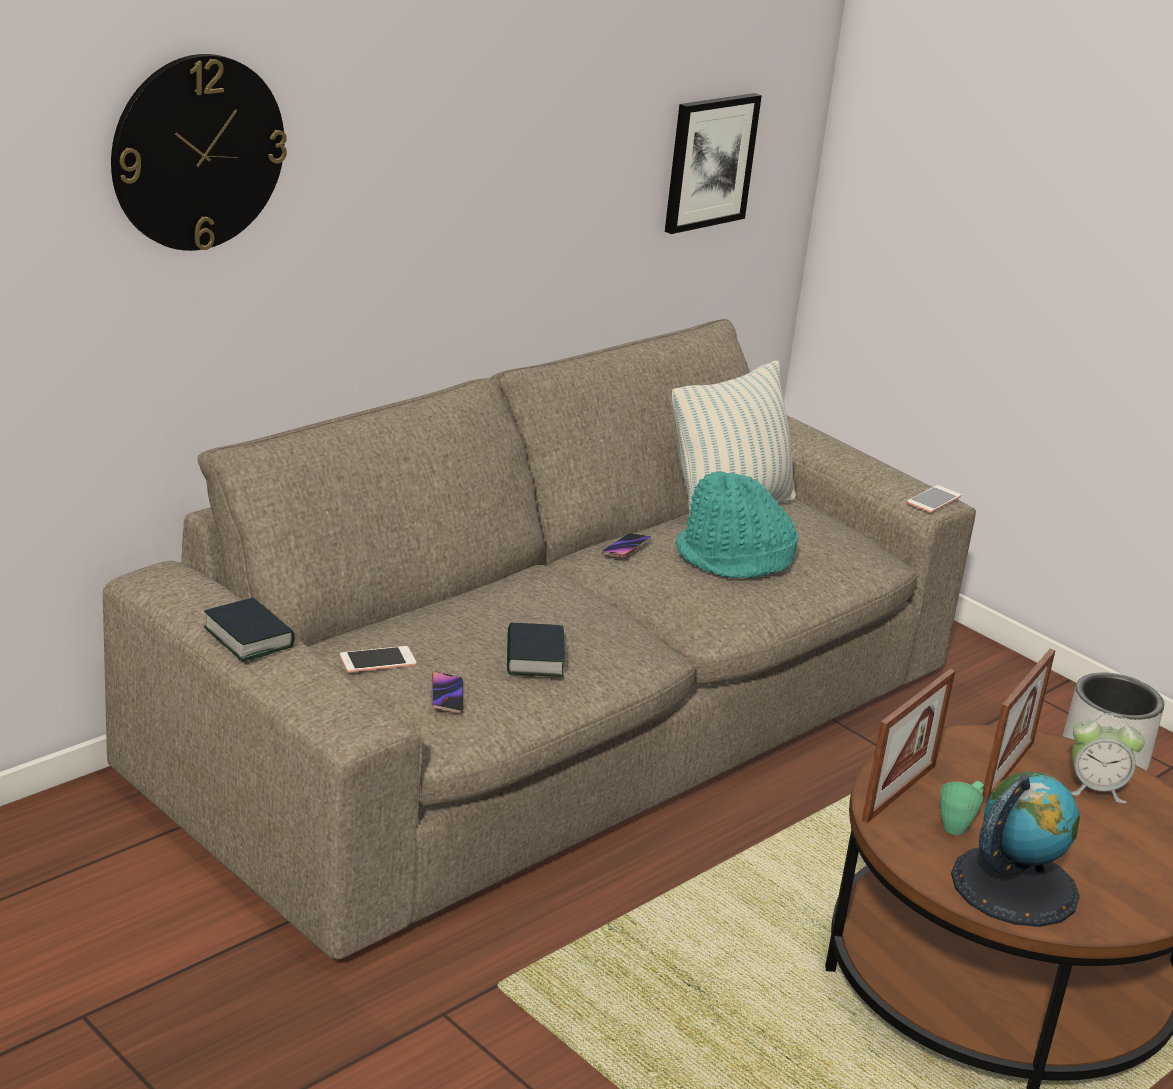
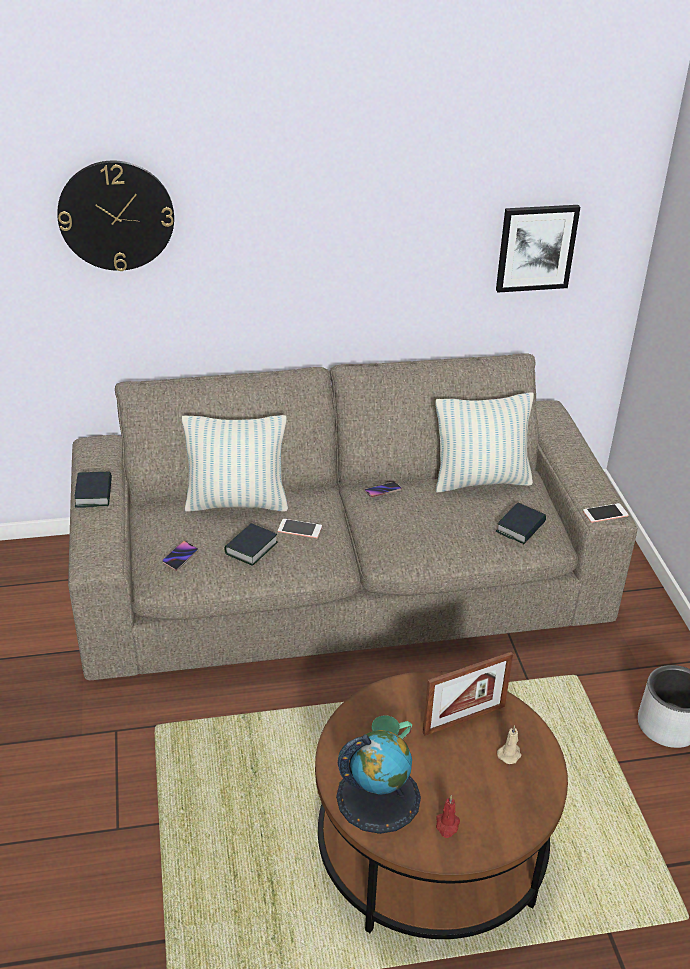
camera: 35 degrees right, 10 degrees up
(378, 660) = (168, 524): phone -> phone (299, 529)
(442, 610) = (237, 502): none -> pillow
(734, 559) = (440, 517): turquoise hat -> none
(839, 547) = (520, 527): none -> book
(899, 792) = (378, 708): picture frame -> none
(1095, 789) = (510, 754): alarm clock -> beige candle
(1120, 885) = (447, 826): none -> red candle

